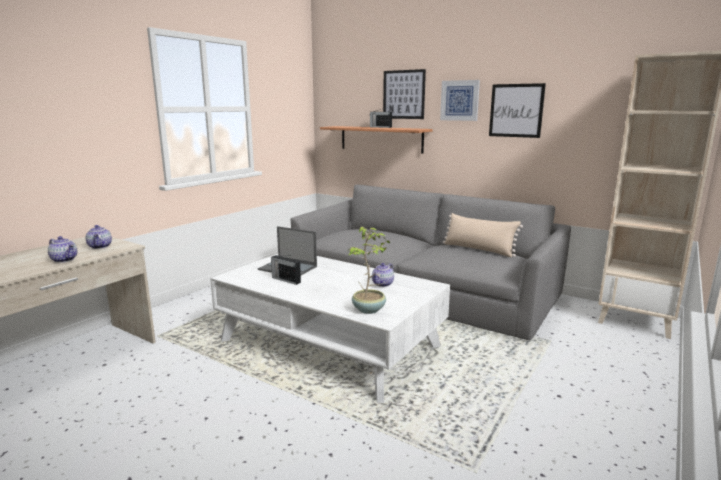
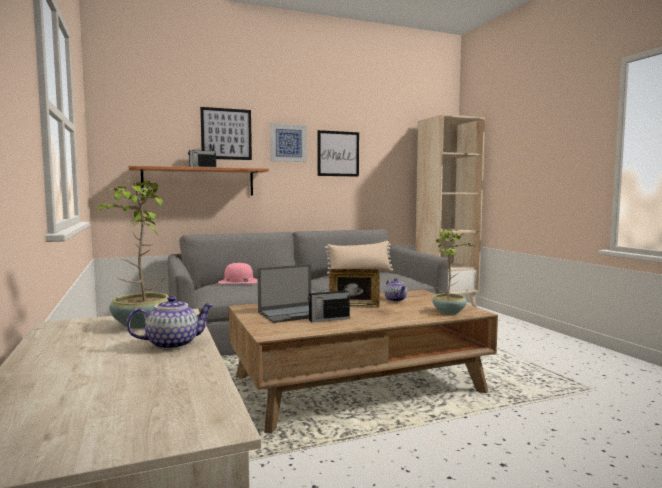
camera: 55 degrees left, 10 degrees down
(100, 246) = (140, 324): teapot -> potted plant
(329, 343) = (358, 384): white coffee table -> brown coffee table
(337, 277) = (354, 306): none -> picture frame
(361, 232) = (238, 281): none -> pink hat

